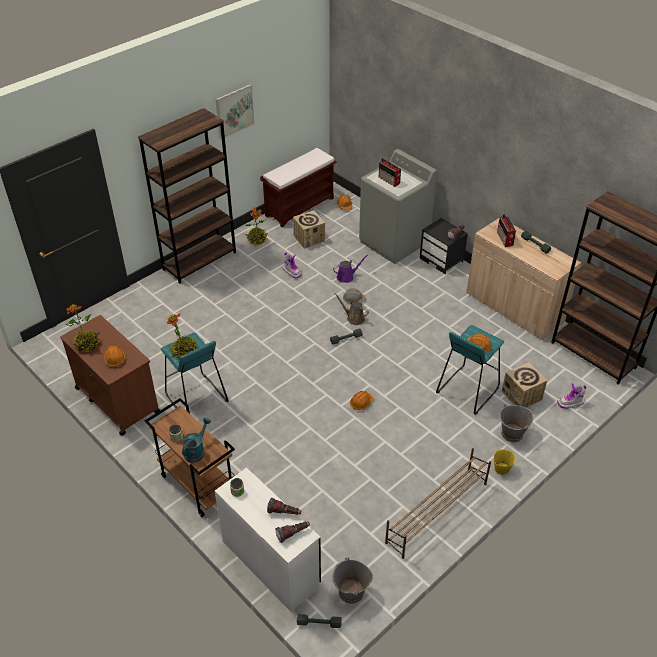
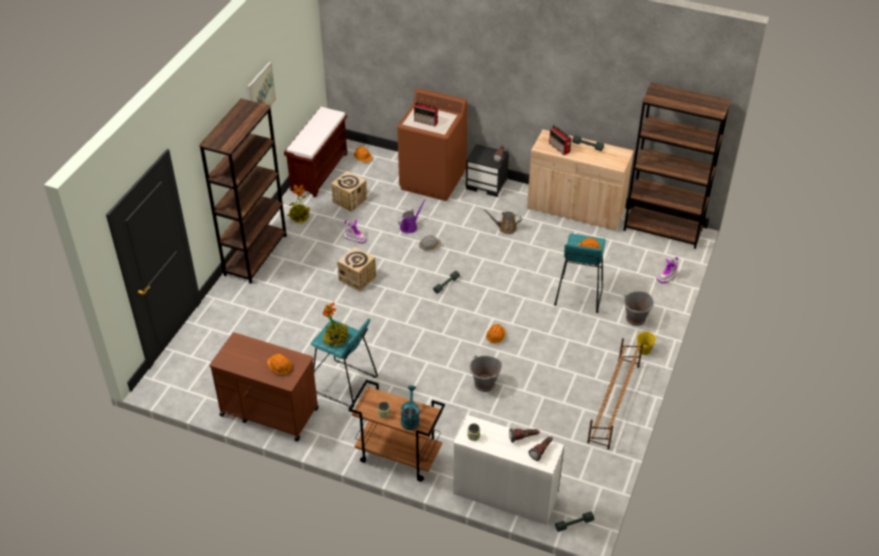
camera: 25 degrees left, 0 degrees up
(87, 344) = (242, 363): potted plant -> none
(351, 592) = (584, 491): grey bucket -> grey bucket (484, 384)
(354, 318) = (441, 263): brown watering can -> brown watering can (505, 228)
(394, 242) = (433, 180): grey washing machine -> brown washing machine
(521, 395) = (625, 284): cardboard box -> cardboard box (357, 278)

